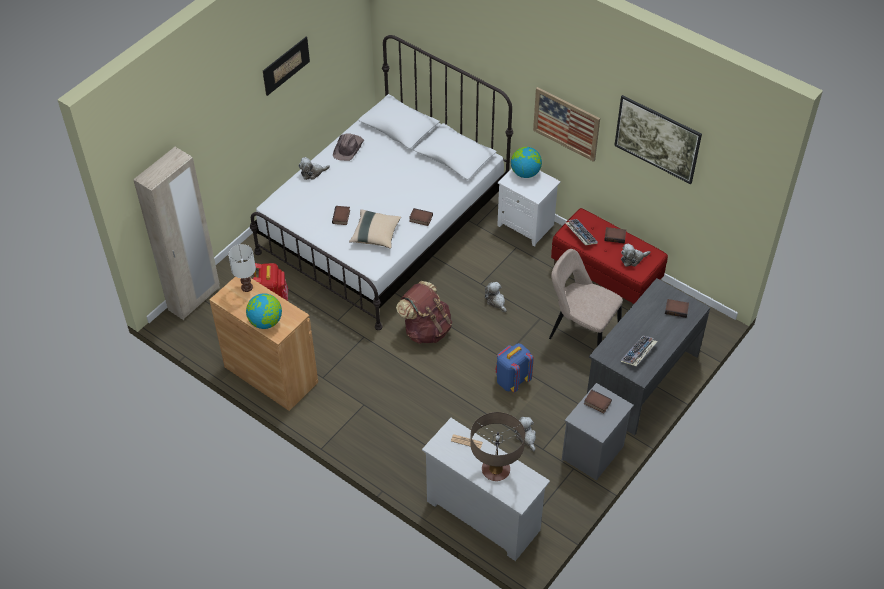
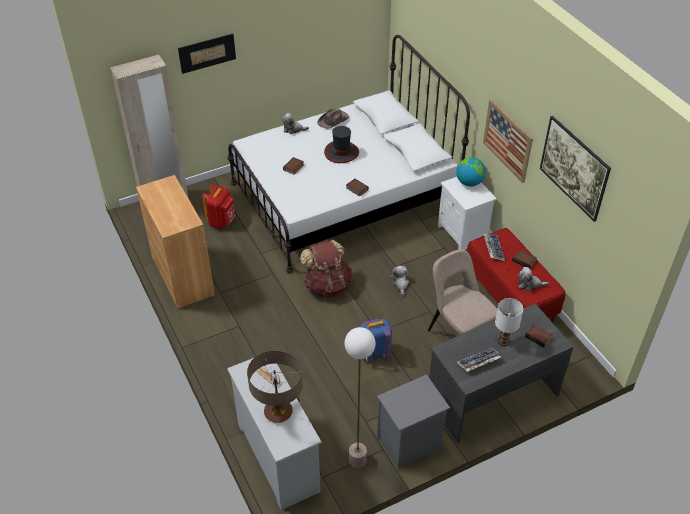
camera: 25 degrees right, 5 degrees down
(246, 288) = (170, 188): white table lamp -> white table lamp (503, 342)
(266, 322) = (165, 218): globe -> none
(286, 65) = (290, 27): picture -> picture (207, 53)
(375, 235) = (312, 189): beige pillow -> none
(380, 183) = (341, 152): none -> hat
(526, 437) = (357, 405): plush toy -> none
(556, 487) = (357, 460): none -> floor lamp
(596, 403) = (415, 392): book -> none

